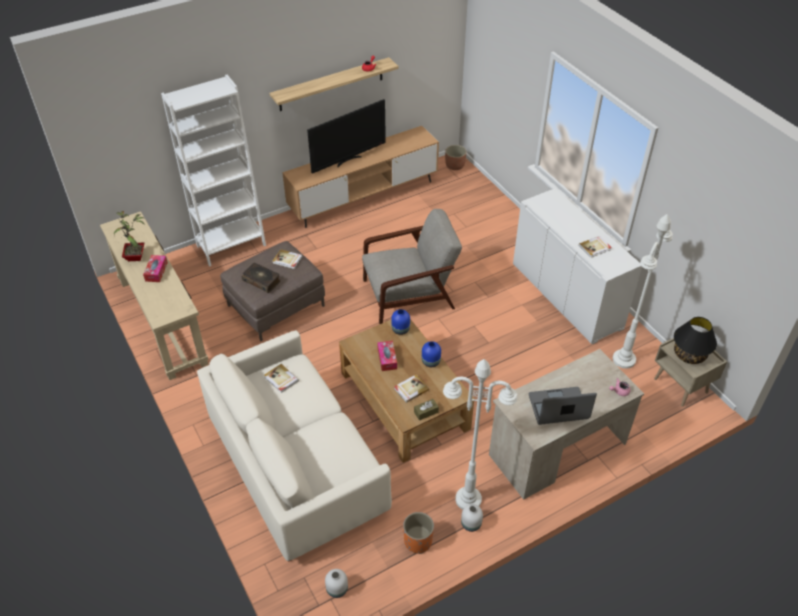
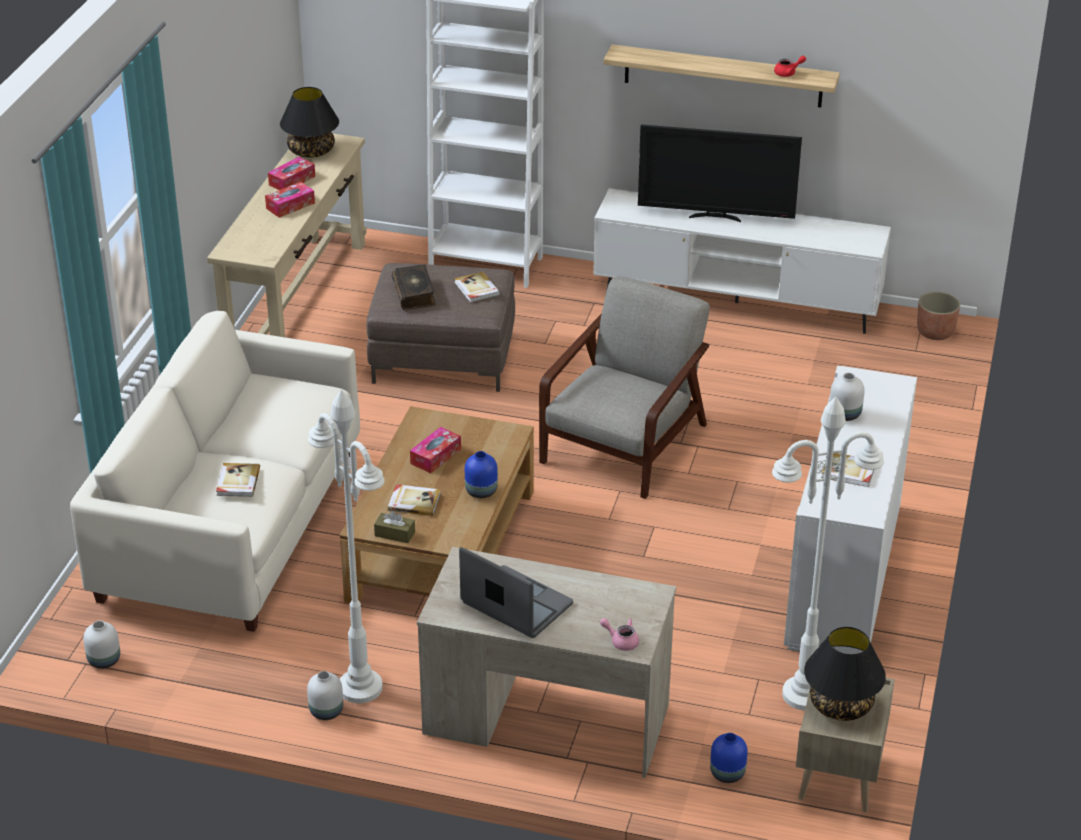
camera: 45 degrees right, 10 degrees down
(123, 234) = (311, 151): none -> black table lamp
(136, 257) = (292, 181): potted plant -> tissue box
(281, 379) = (281, 395): book -> book (237, 482)
(364, 198) = (736, 302): brown tv stand -> white tv stand
(401, 330) = (499, 439): blue vase -> blue vase (727, 774)
(410, 294) = (625, 442): grey armchair -> grey armchair turned 90 degrees counterclockwise
(417, 541) = (246, 683): orange planter -> none
(557, 222) = (845, 414): none -> white vase

